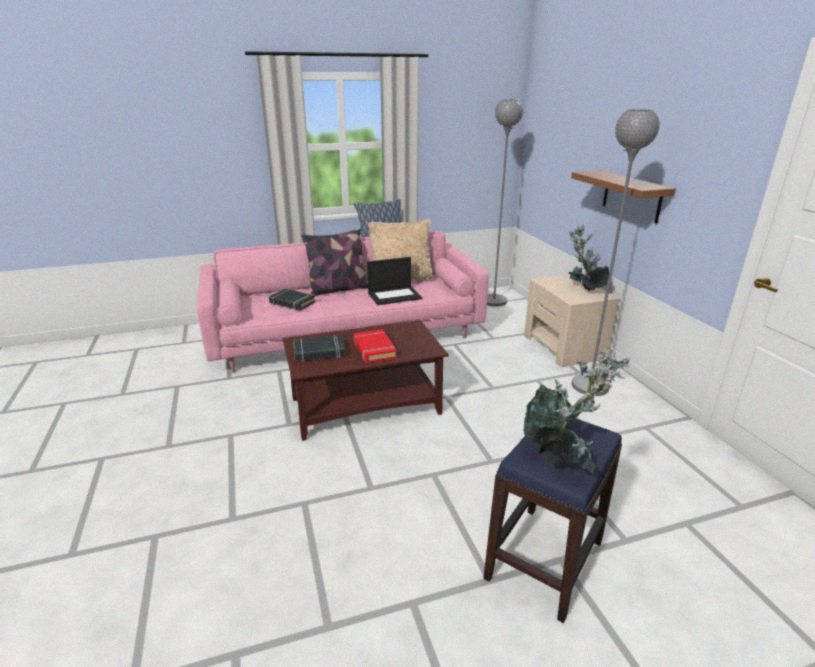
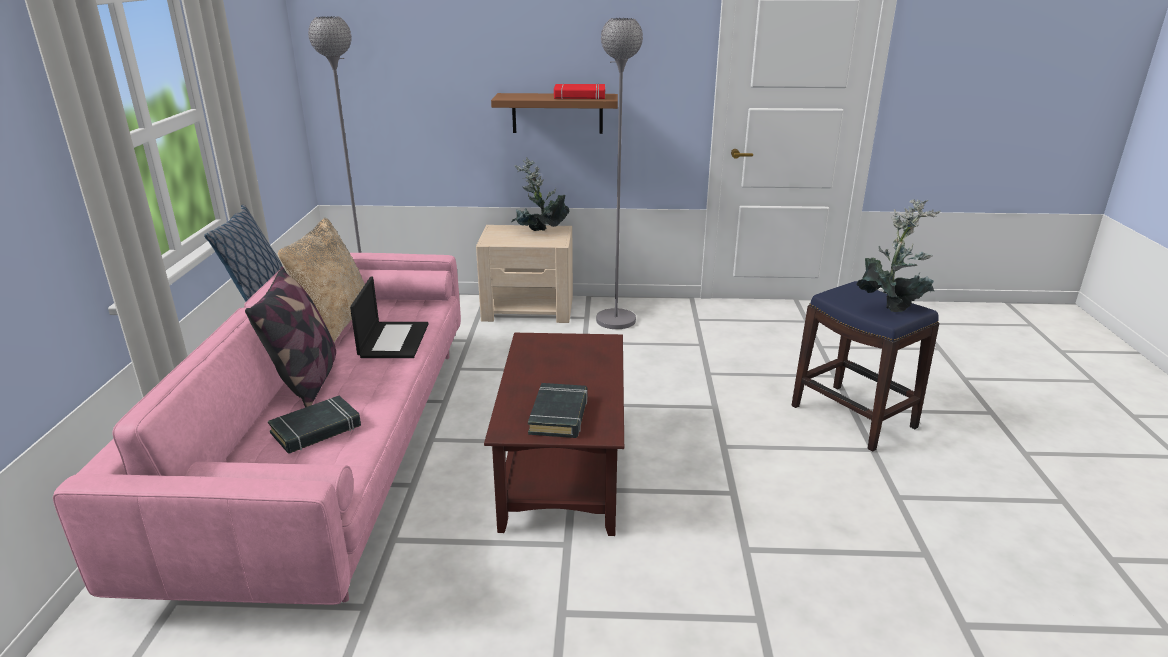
camera: 70 degrees left, 0 degrees up
(374, 350) = (580, 375): red book -> red book (579, 96)

